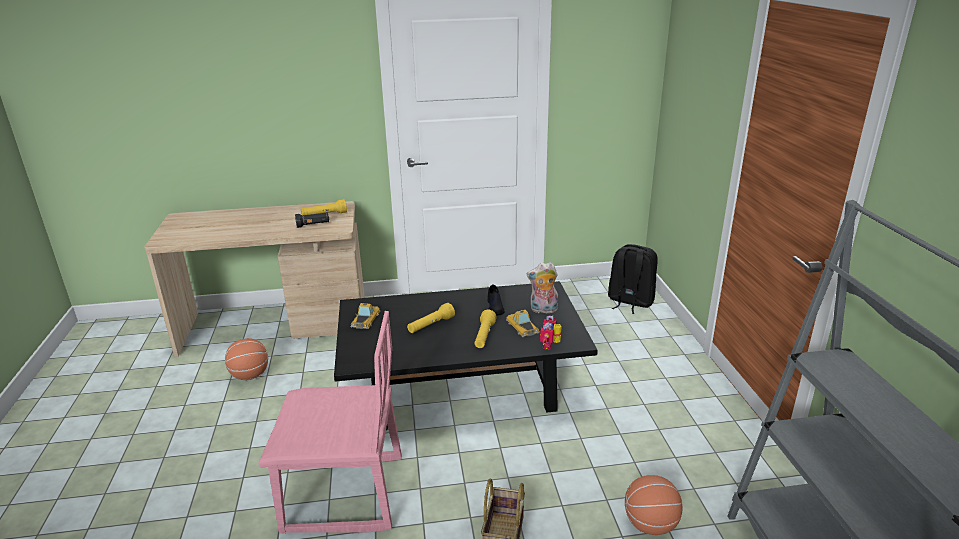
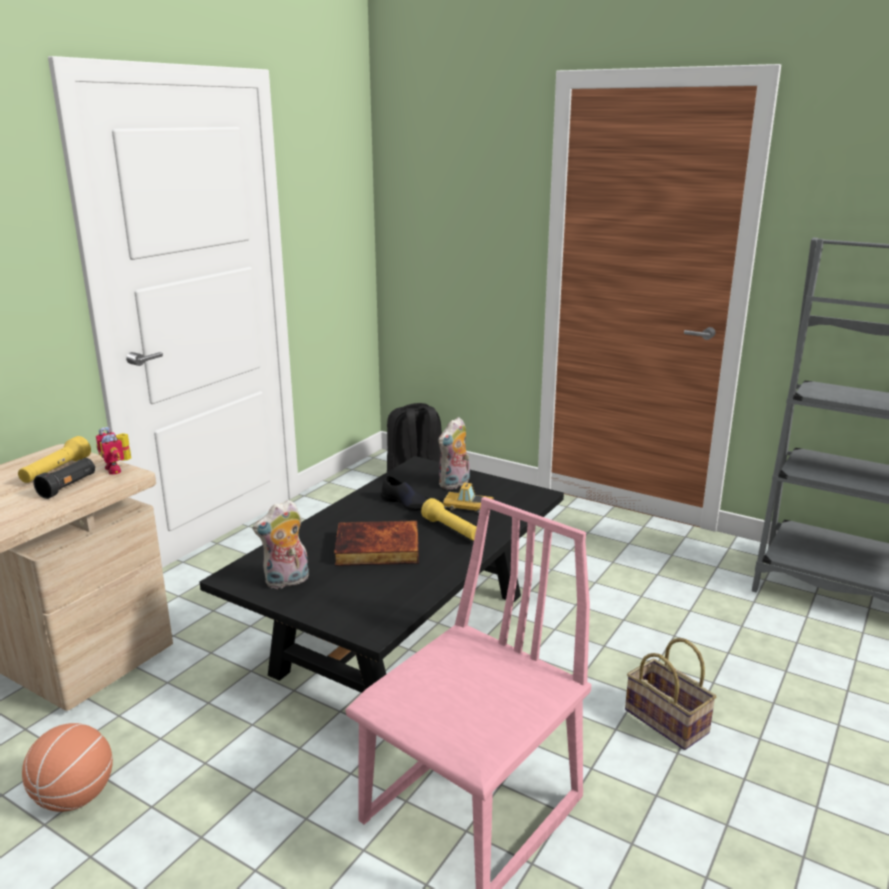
camera: 50 degrees left, 5 degrees down
(366, 319) = (286, 582): toy car -> plush toy
(431, 325) = (377, 549): yellow flashlight -> book
(550, 345) = (524, 507): toy robot -> toy robot (118, 469)
(650, 524) = (727, 630): basketball -> none

